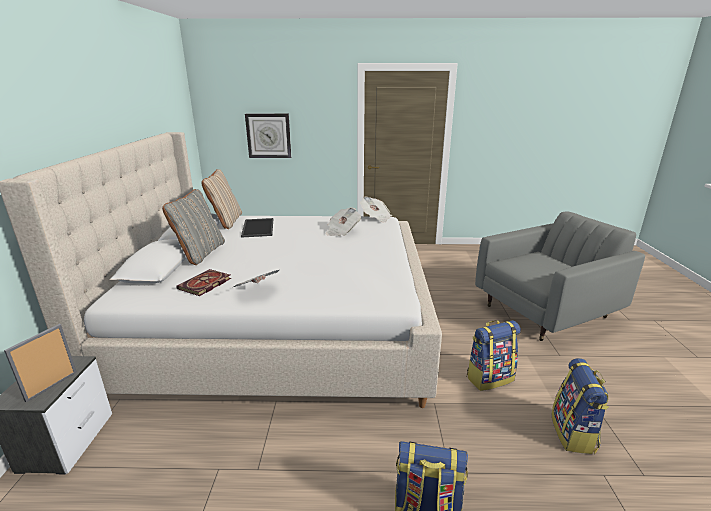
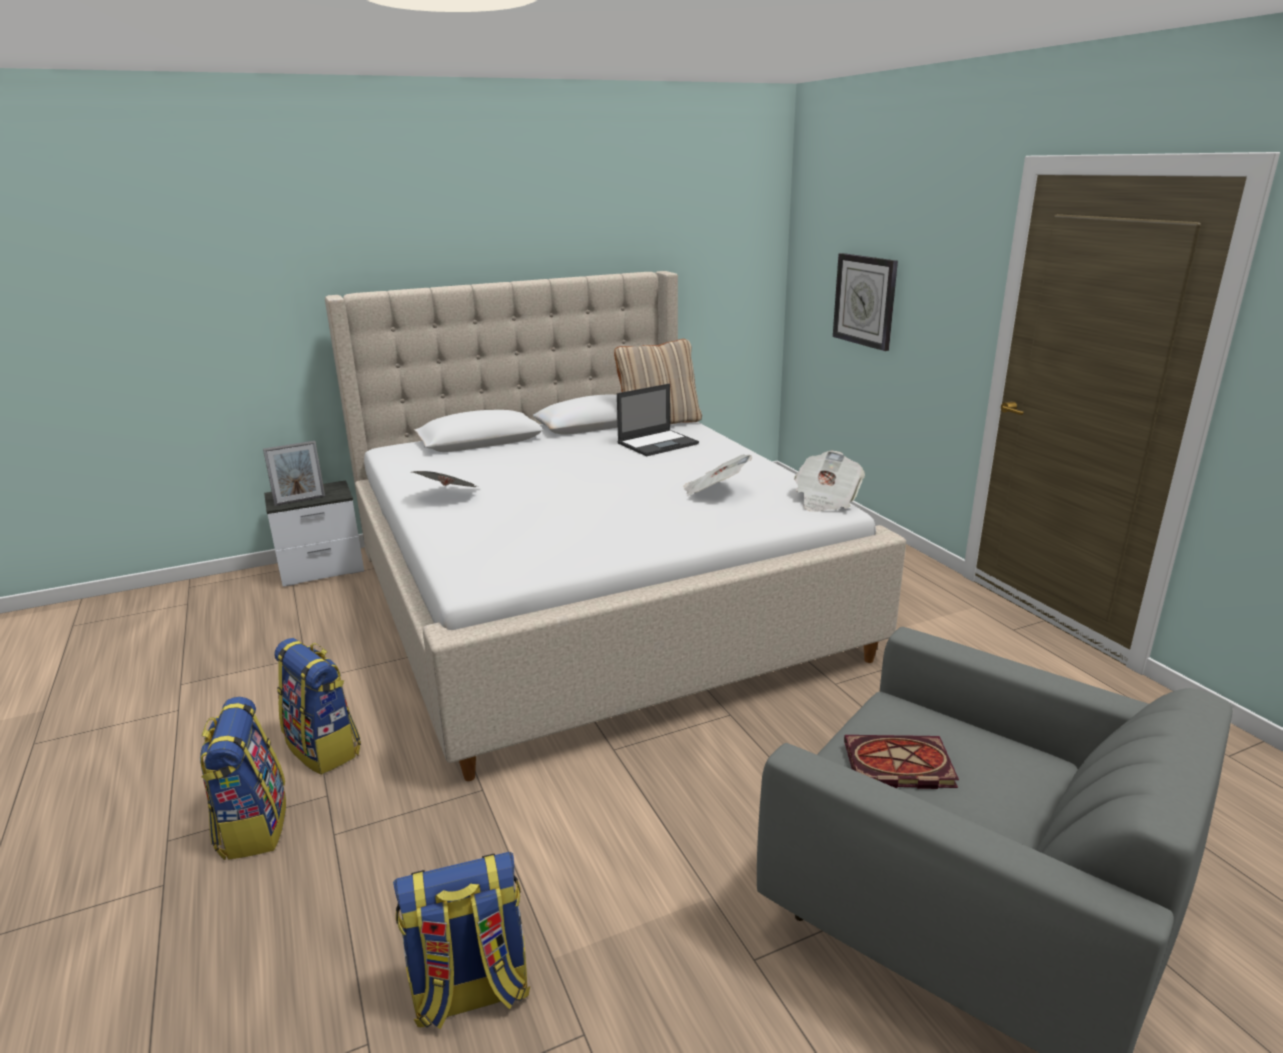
camera: 65 degrees right, 0 degrees up
(52, 386) = (300, 500): picture frame -> picture frame turned 150 degrees clockwise
(200, 253) = (536, 443): grey pillow -> none
(204, 285) = (447, 470): book -> book (896, 766)
(257, 227) = (658, 443): tray -> laptop
(489, 378) = (589, 846): backpack -> backpack (325, 748)

